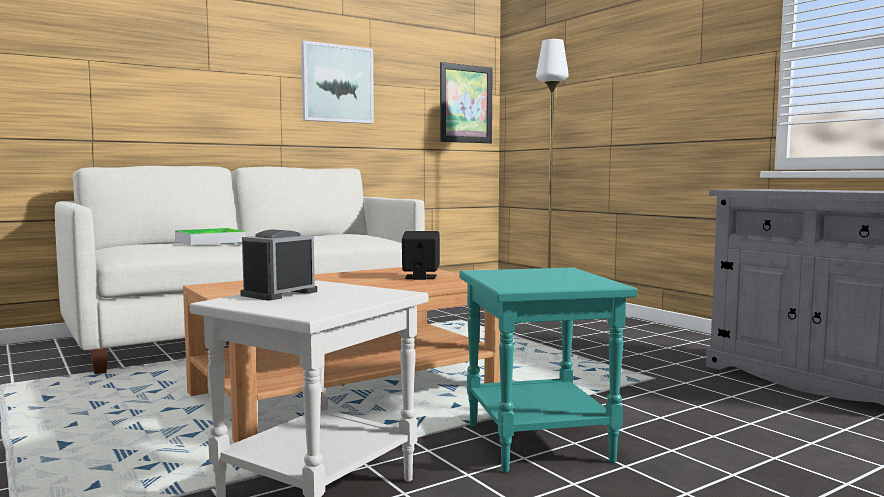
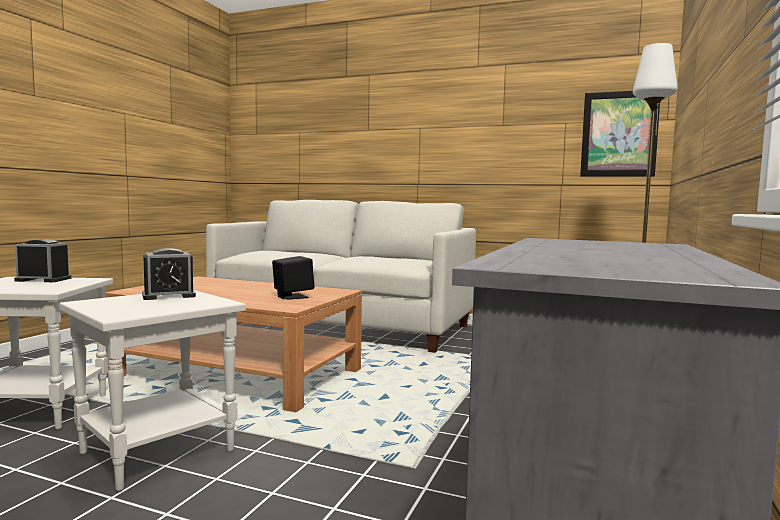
camera: 55 degrees right, 0 degrees up
(210, 241) = (301, 253): tray -> none
(337, 84) = (468, 128): picture -> none
(504, 274) = (168, 295): none -> alarm clock
(535, 442) = (158, 450): turquoise side table -> white side table

